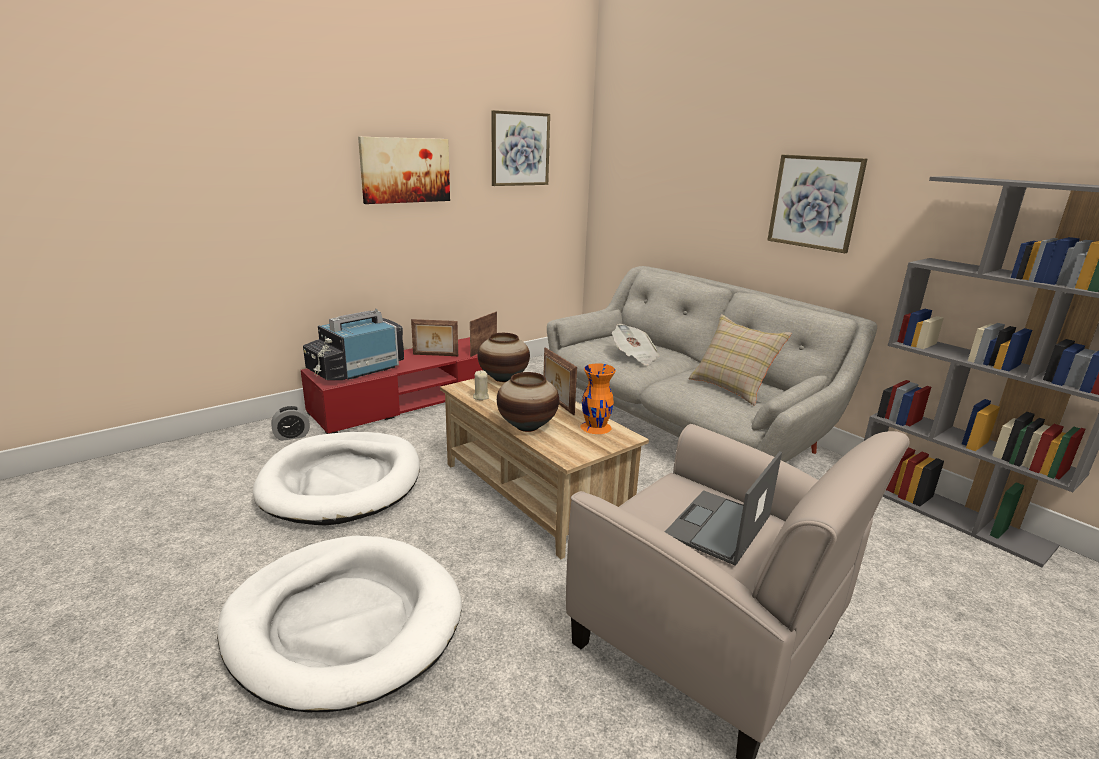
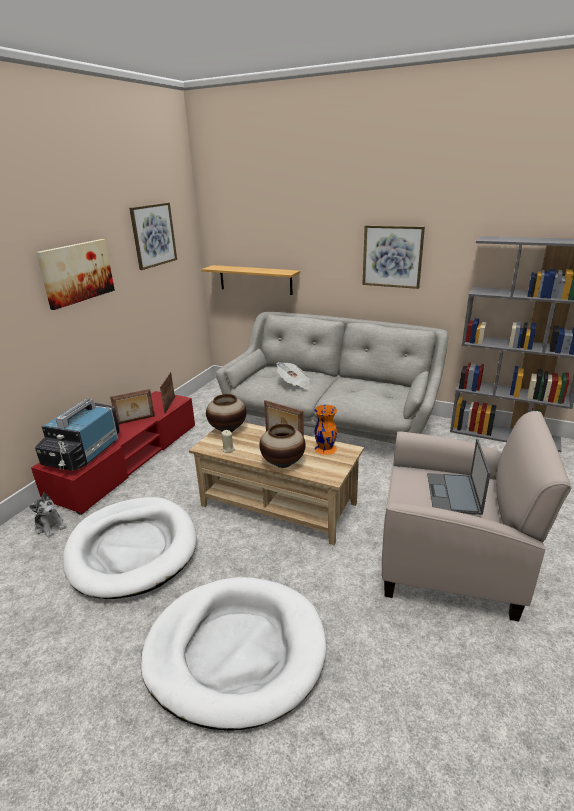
camera: 25 degrees left, 5 degrees up
(292, 436) = (50, 526): alarm clock -> plush toy
(640, 223) = (255, 279): none -> shelf
(732, 387) = (373, 392): beige pillow -> none

